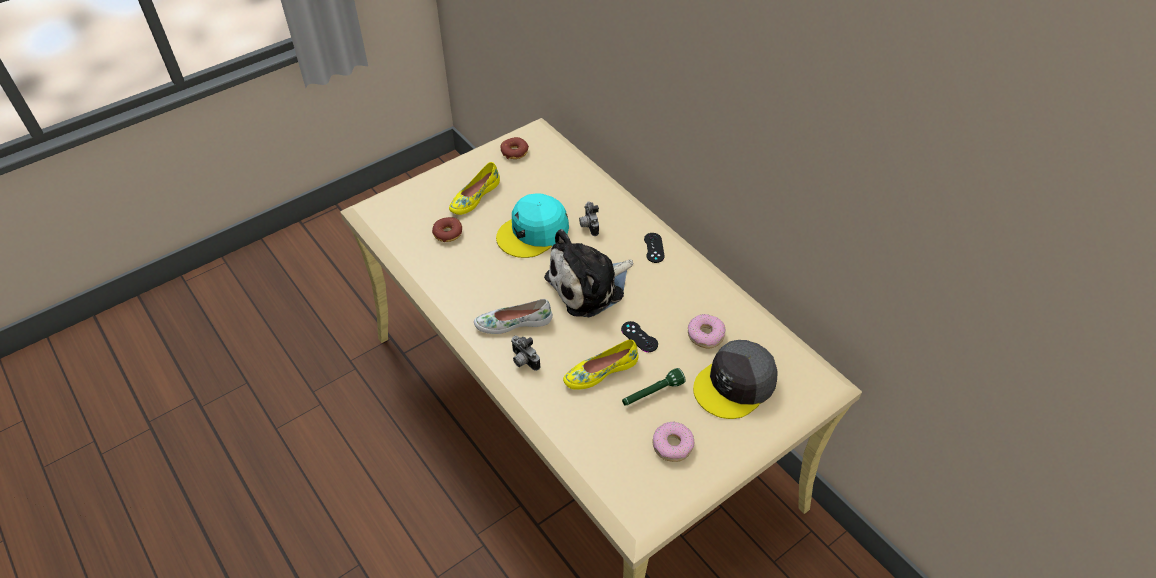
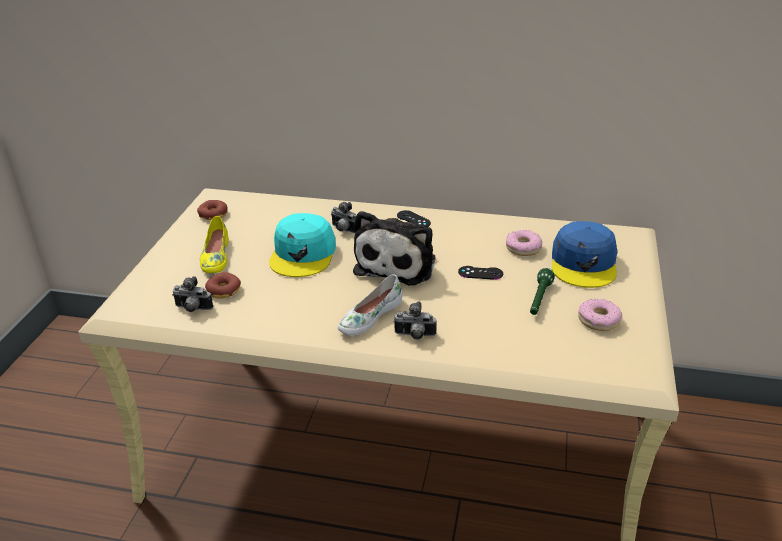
camera: 40 degrees left, 15 degrees down
(413, 238) = (192, 309): none -> camera
(600, 371) = (483, 308): yellow shoe -> none
(735, 384) = (584, 263): grey cap -> blue cap

